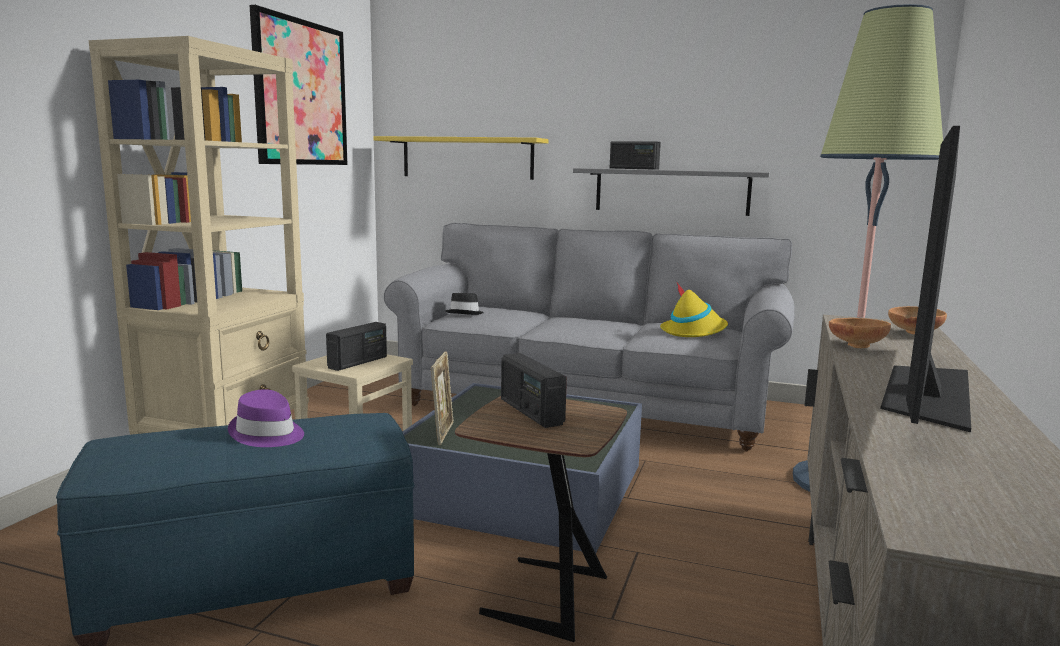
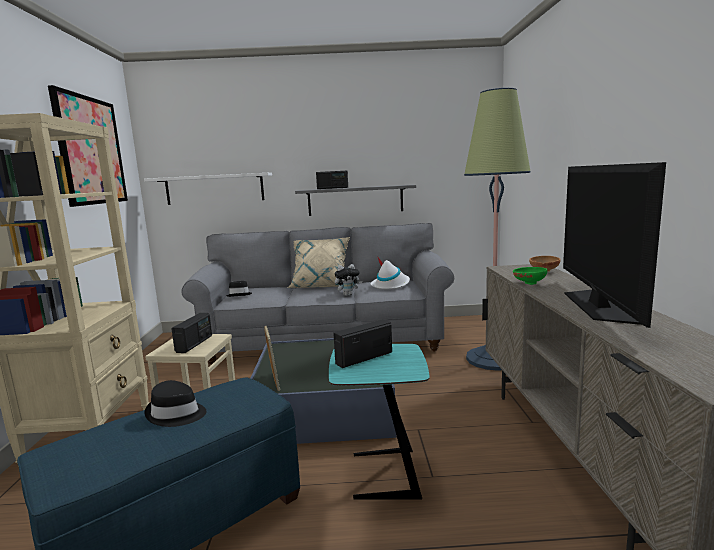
camera: 20 degrees left, 0 degrees up
(267, 434) = (176, 414): purple hat -> black hat
(467, 158) = (215, 189): yellow shelf -> white shelf
(530, 412) = (364, 358): radio -> radio turned 105 degrees clockwise
(540, 597) = (382, 475): brown side table -> turquoise side table
(591, 318) = (321, 285): none -> beige pillow
(619, 336) = (348, 295): none -> plush toy
(694, 331) = (390, 285): yellow hat -> white hat
(856, 345) = (528, 283): brown bowl -> green bowl

